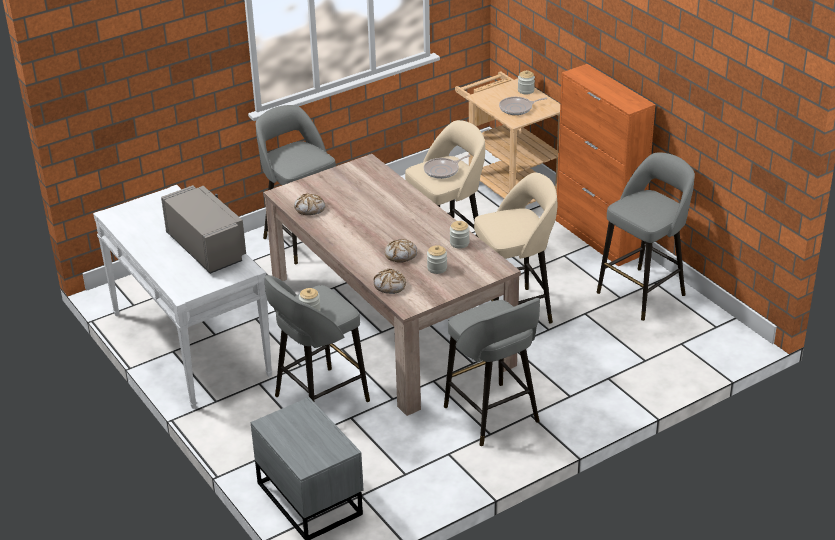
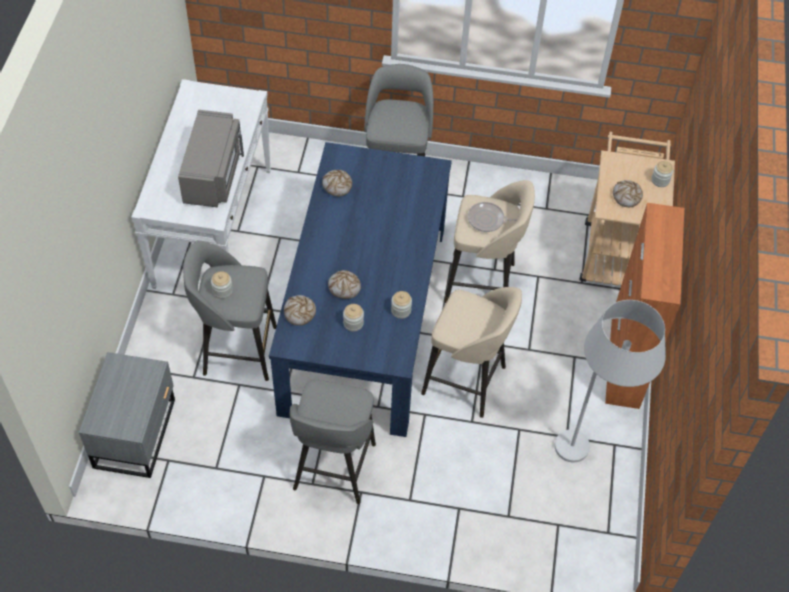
camera: 40 degrees right, 20 degrees up
(390, 323) = (364, 318): beige dining table -> blue dining table
(517, 108) = (627, 196): frying pan -> bread
(643, 293) = (591, 447): grey stool -> white floor lamp

